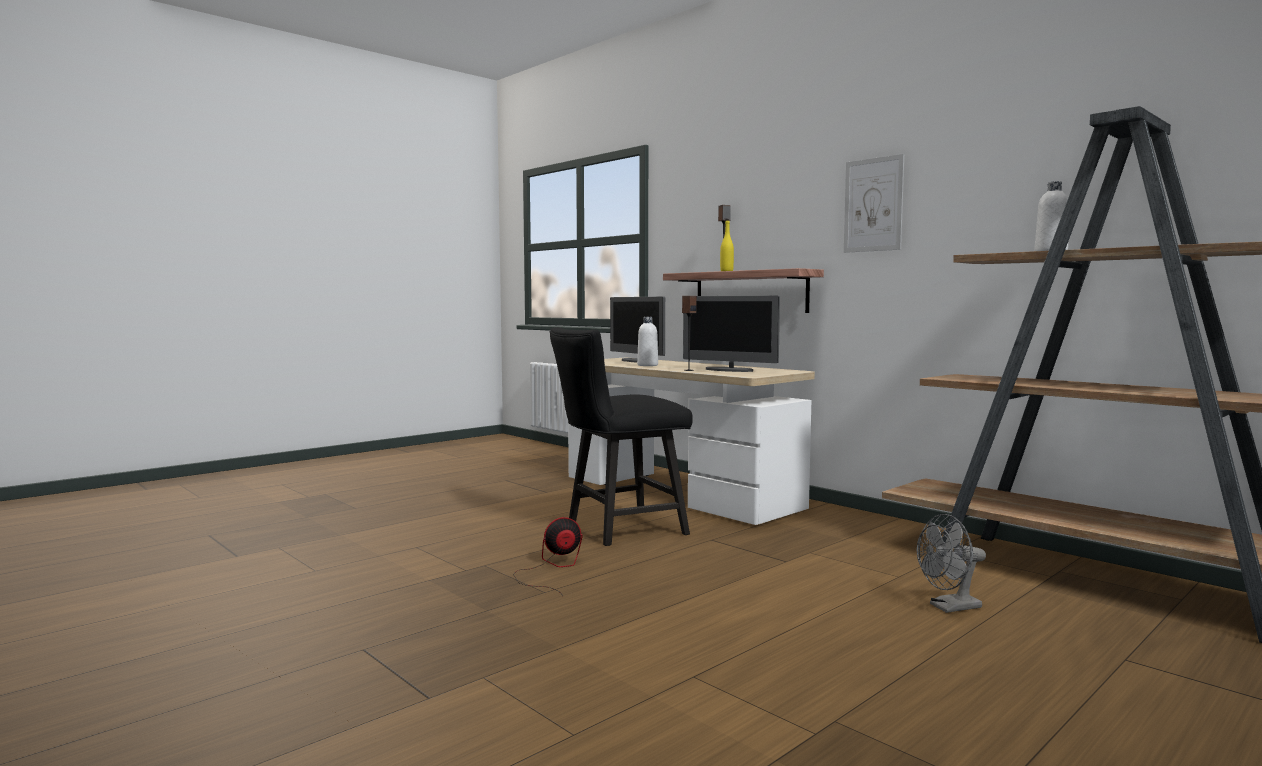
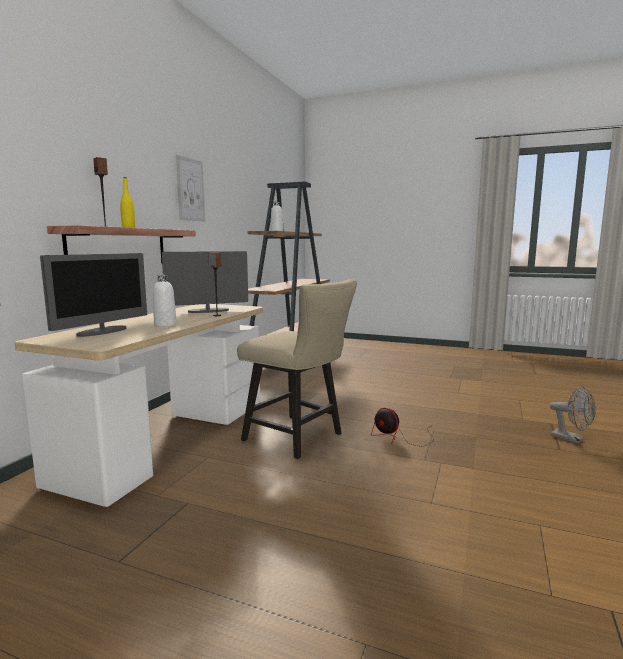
camera: 115 degrees left, 5 degrees up
(617, 529) = (299, 438): black chair -> beige chair
(729, 370) = (208, 311): monitor -> monitor turned 120 degrees counterclockwise
(949, 607) = (343, 370): grey fan -> grey fan (571, 439)

